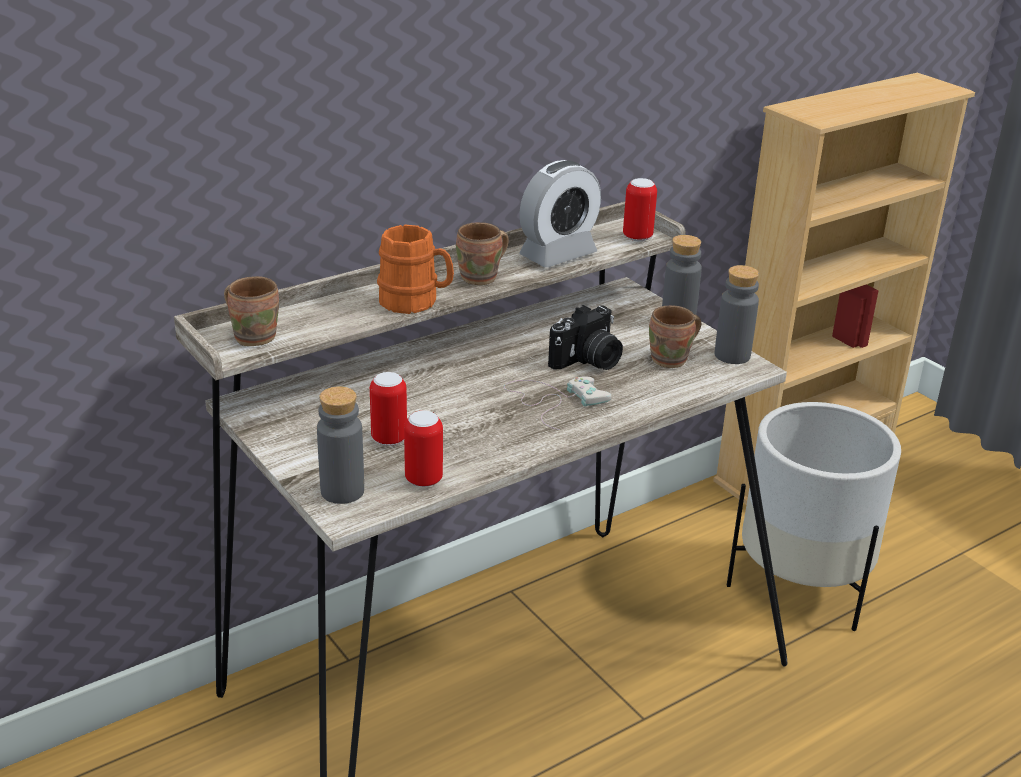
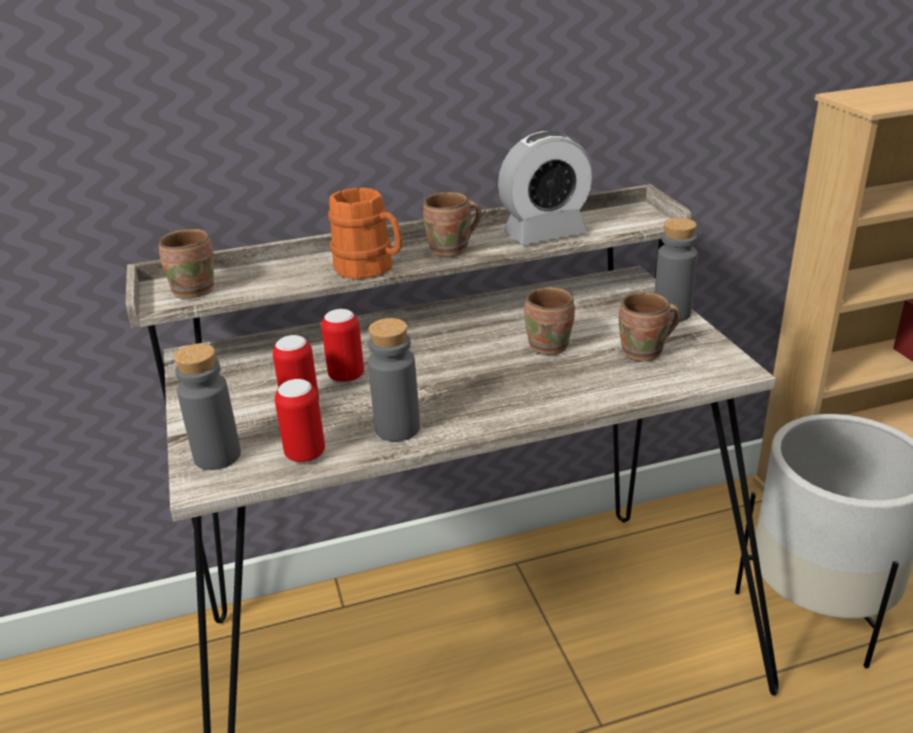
camera: 20 degrees right, 0 degrees up
(553, 400) = (492, 383): white game controller -> none
(588, 361) = (552, 346): camera -> brown mug
(637, 237) = (640, 221): can -> can (346, 377)
(732, 355) = (717, 354): grey bottle -> grey bottle (397, 428)

